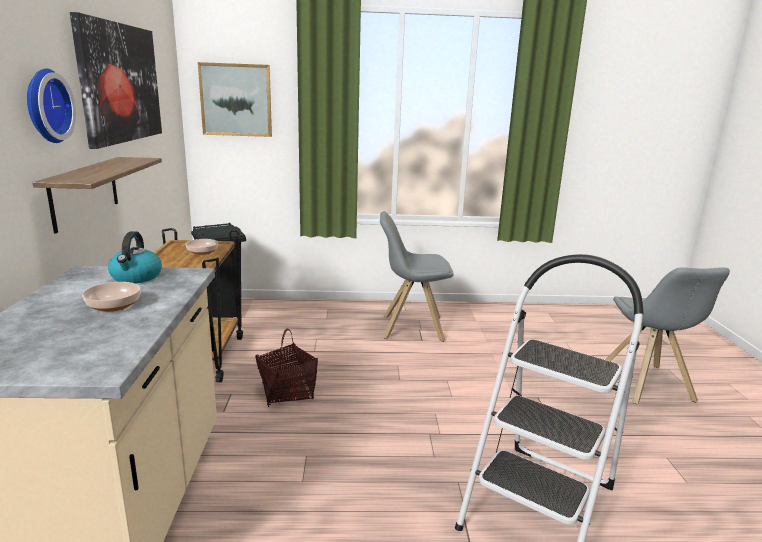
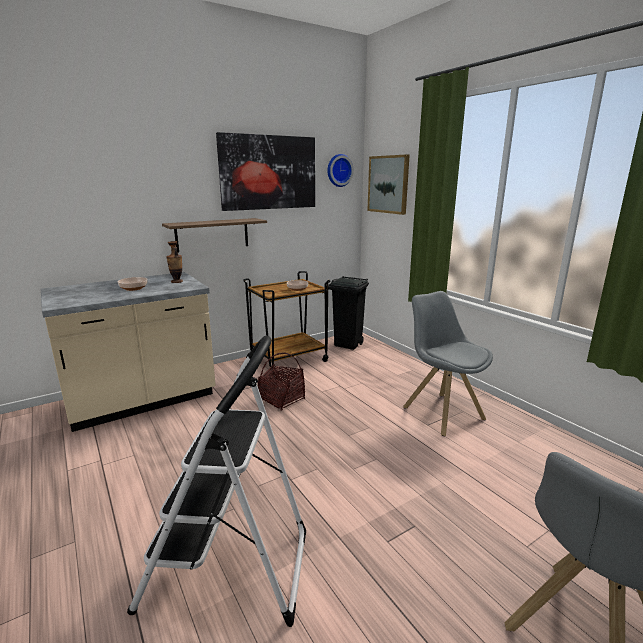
camera: 60 degrees right, 0 degrees up
(45, 106) = (181, 185): wall clock -> wall clock (338, 170)
(136, 277) = (177, 281): kettle -> vase

